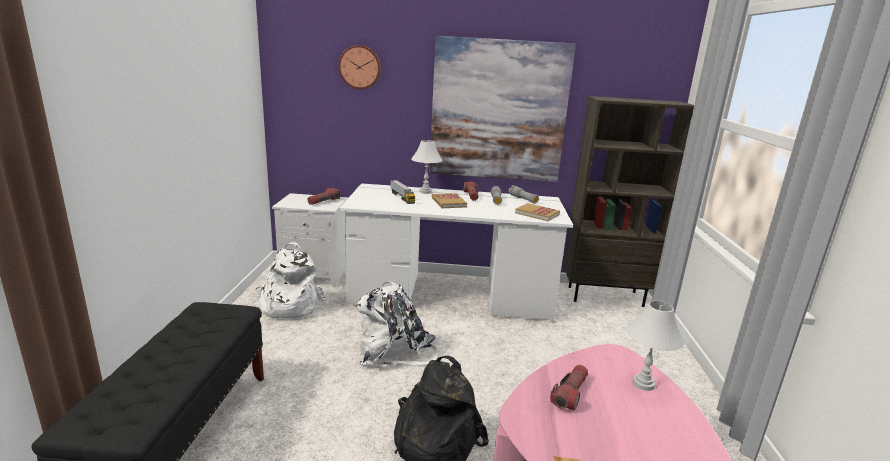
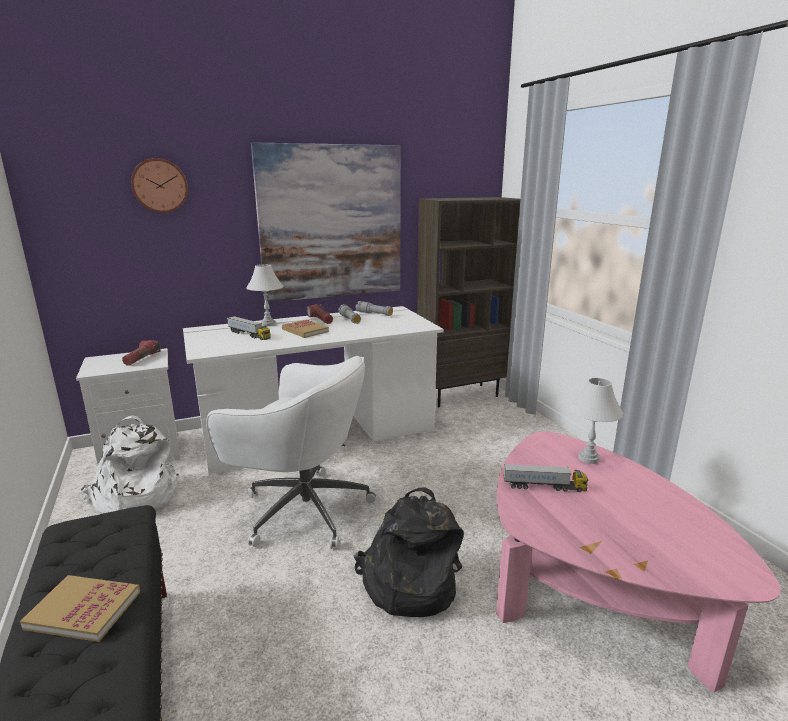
camera: 25 degrees left, 0 degrees up
(395, 351) = (302, 509): white backpack -> white office chair
(537, 214) = (402, 325): book -> book (84, 610)
(570, 393) = (544, 487): flashlight -> toy truck

